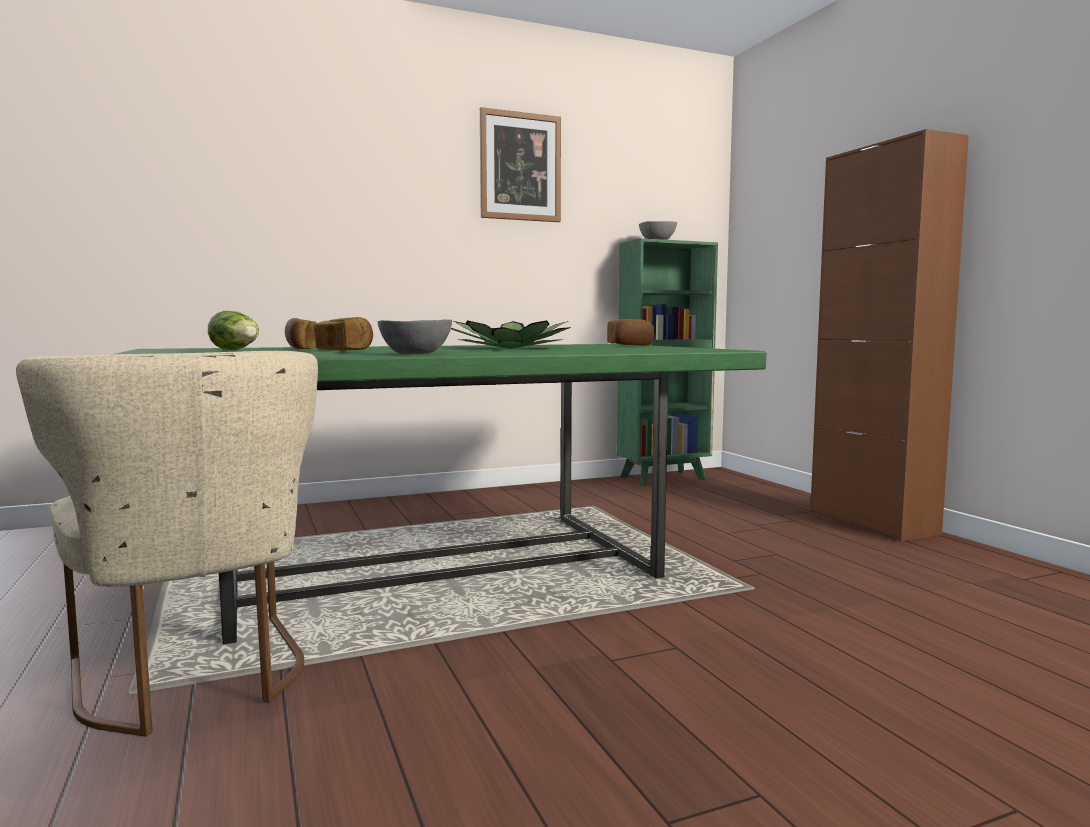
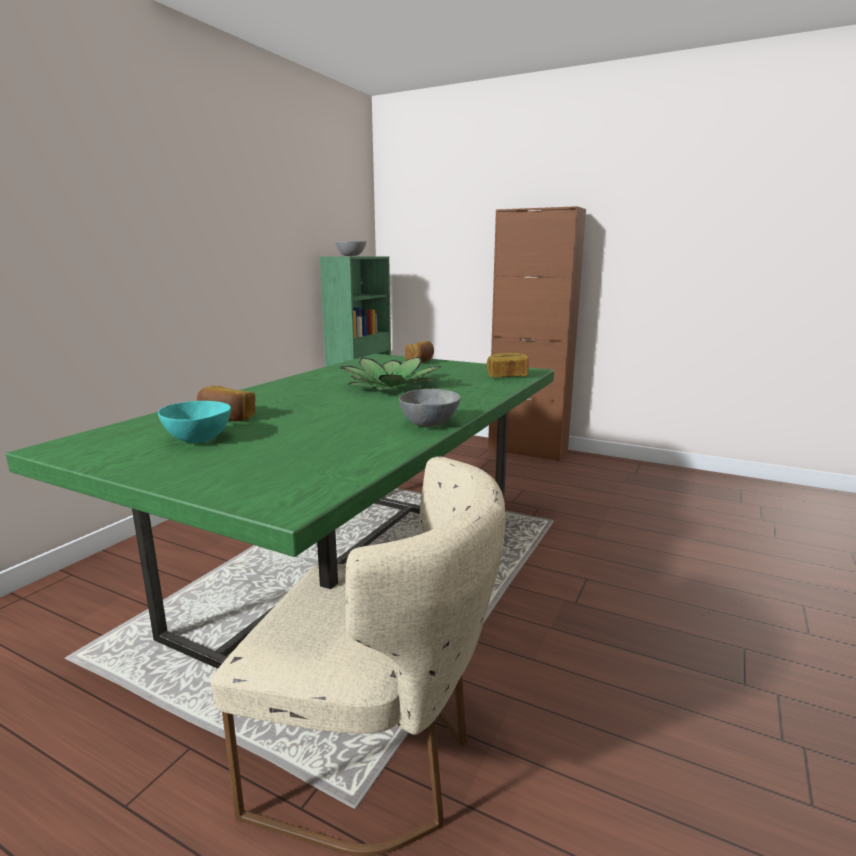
camera: 40 degrees left, 10 degrees up
(237, 350) = (198, 439): lettuce -> turquoise bowl
(345, 351) = (316, 421): bread -> bread (507, 376)
(520, 167) = (246, 187): picture -> none

